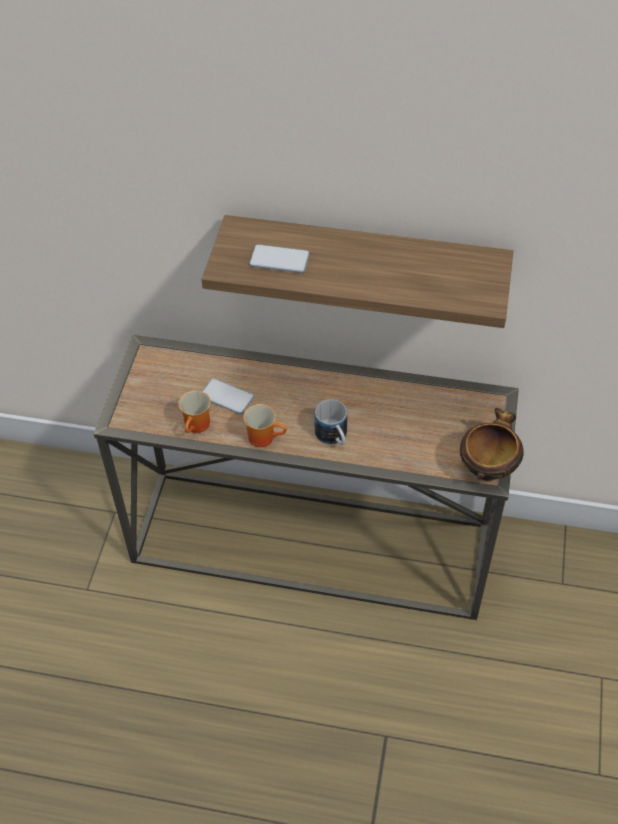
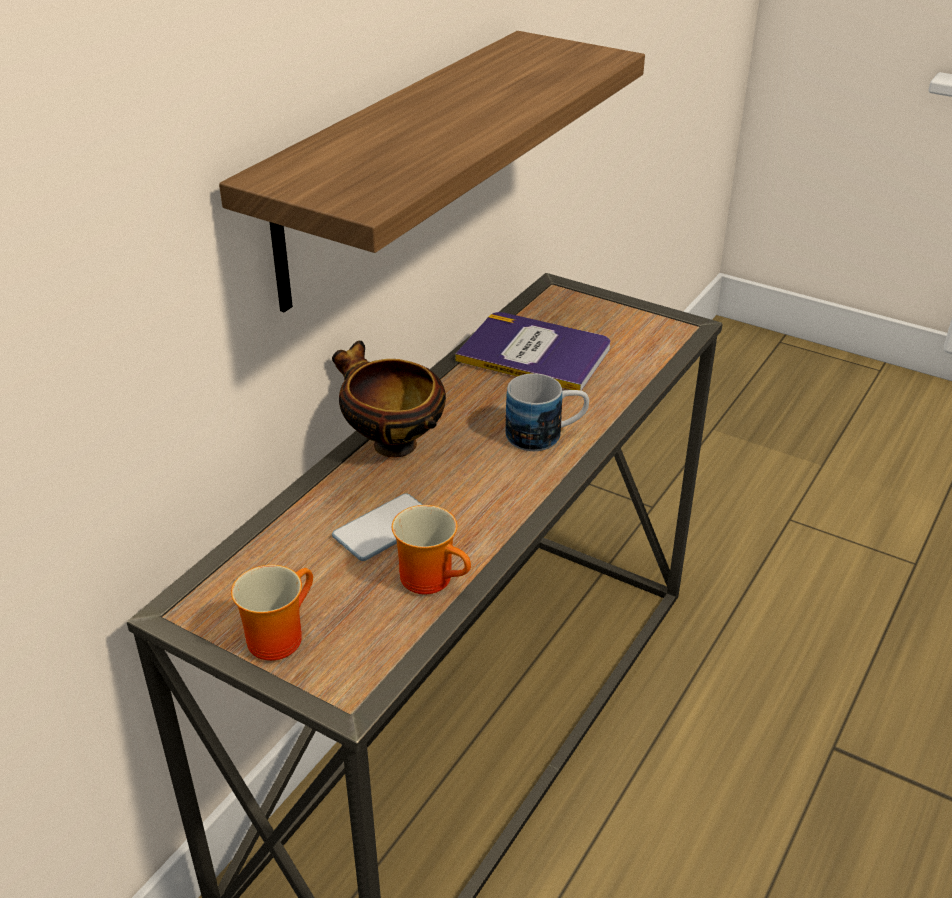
camera: 70 degrees left, 15 degrees down
(264, 436) = (504, 503): mug -> mug (276, 635)
(279, 260) = (393, 157): phone -> none
(414, 409) = (535, 353): none -> book
(487, 468) = (669, 324): bowl -> bowl (390, 443)

